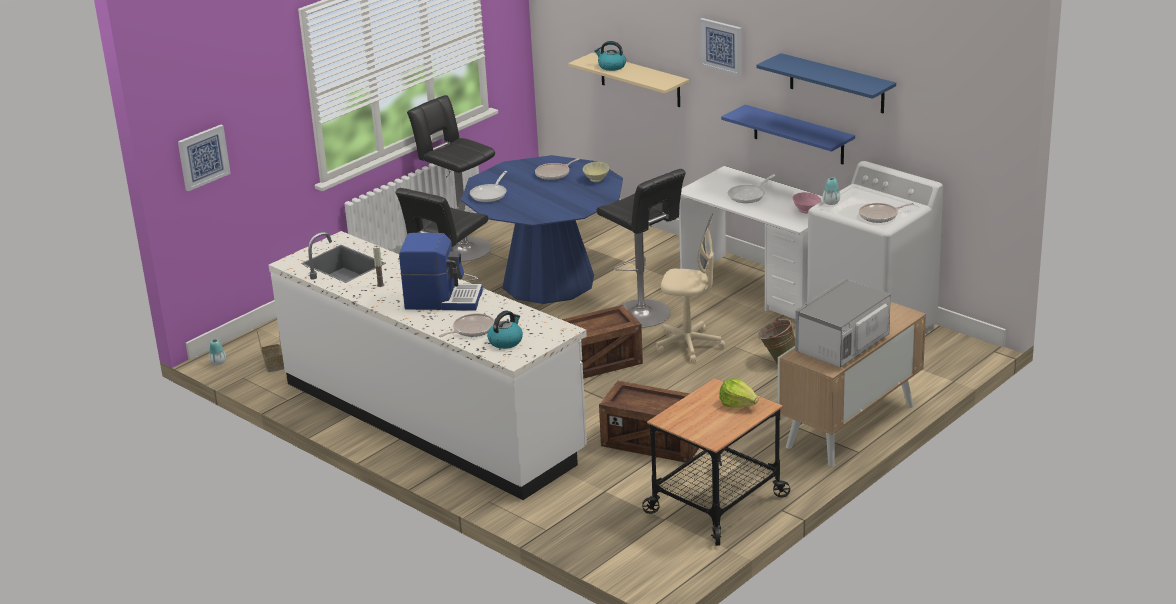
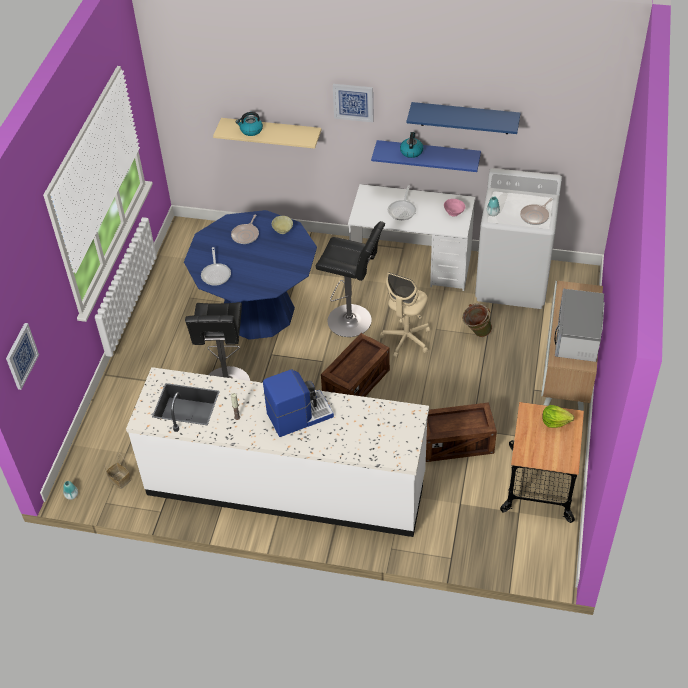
camera: 30 degrees left, 20 degrees up
(461, 248) = (164, 300): black stool -> none
(471, 329) = (348, 439): frying pan -> none
(506, 341) = (383, 441): kettle -> kettle (411, 151)
(689, 345) = (406, 339): beige office chair -> beige office chair turned 135 degrees clockwise

